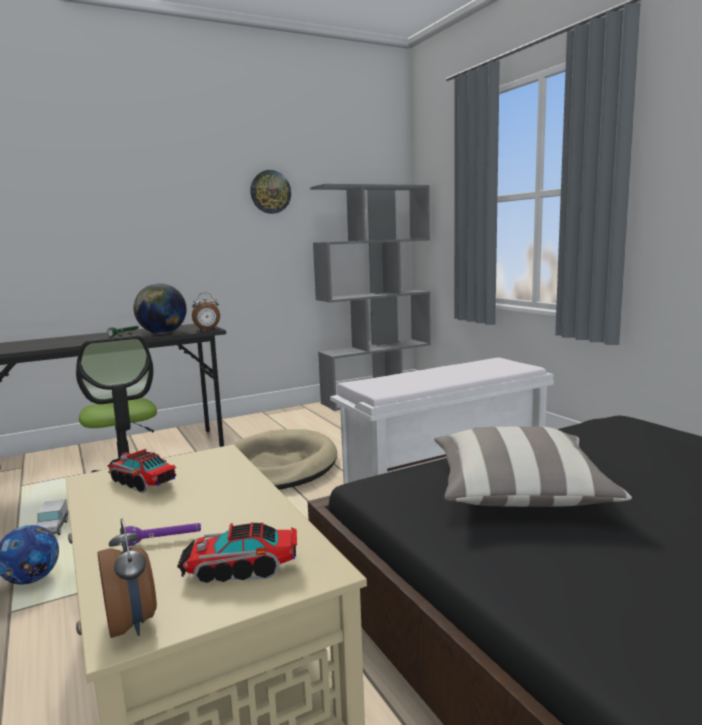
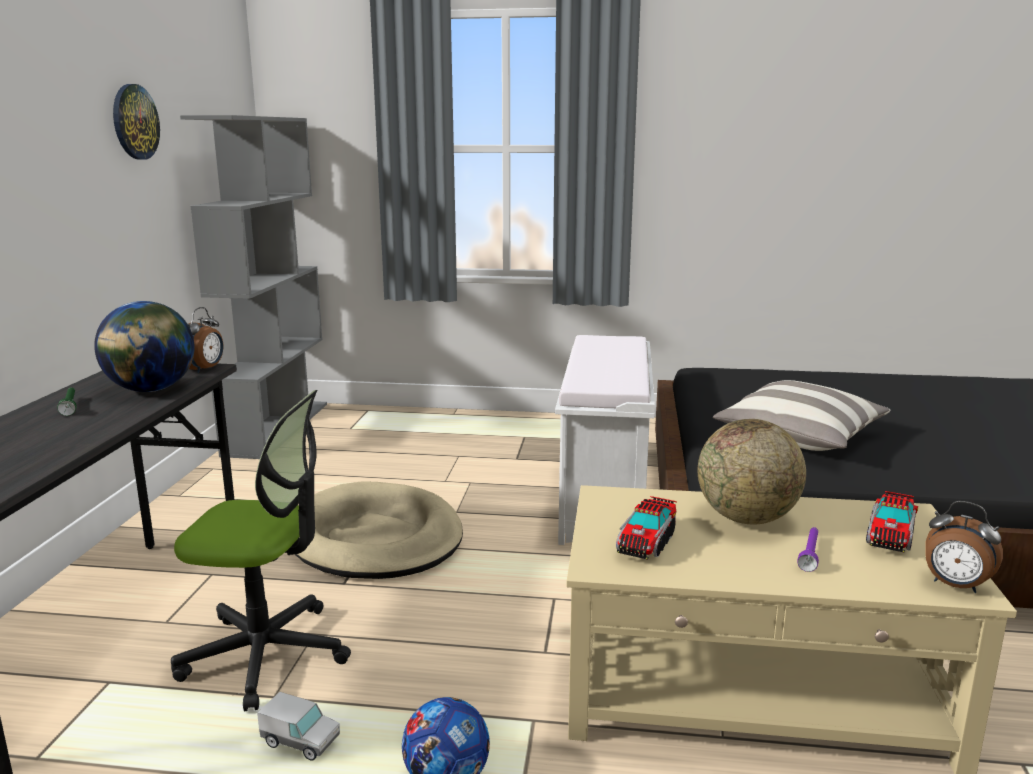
camera: 55 degrees left, 5 degrees up
(132, 624) = (955, 586): alarm clock -> alarm clock turned 150 degrees counterclockwise
(143, 483) = (647, 542): toy truck -> toy truck turned 45 degrees counterclockwise
(222, 503) = (747, 518): none -> globe

